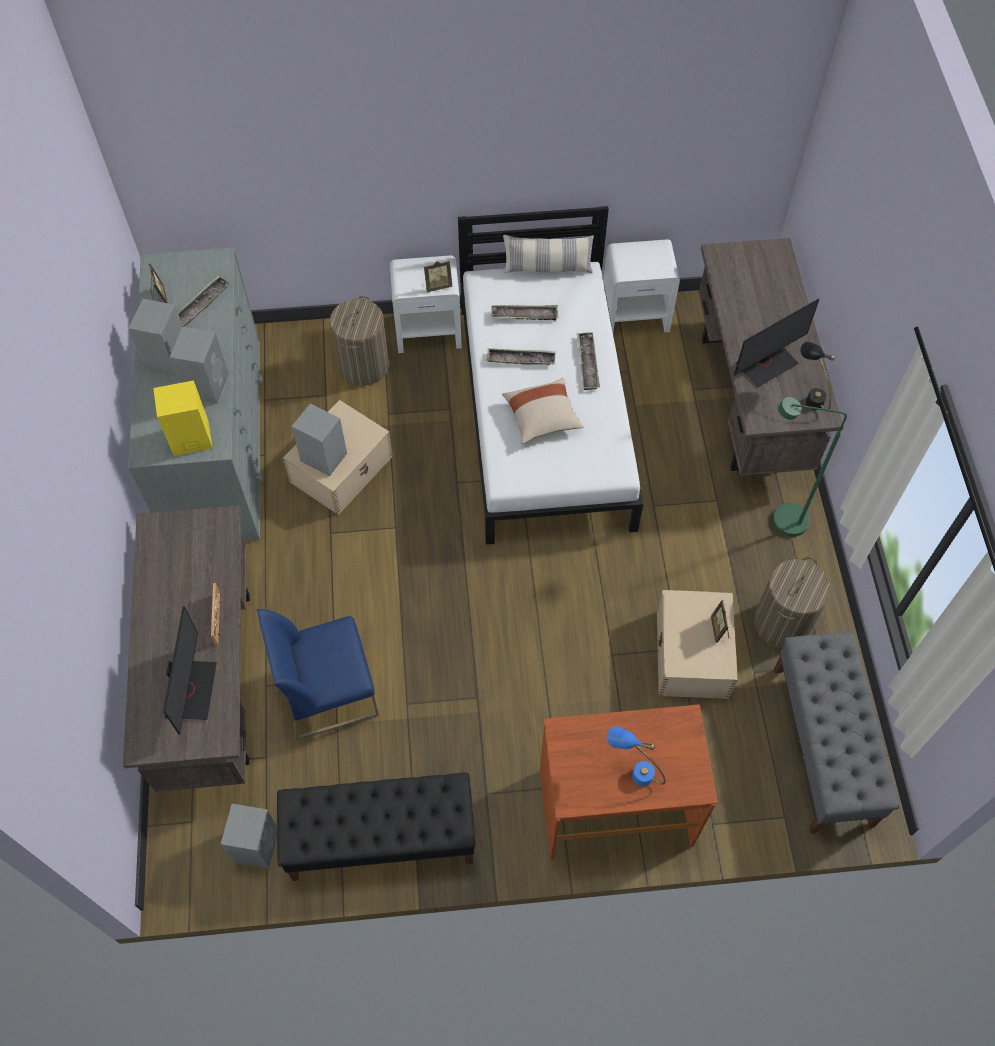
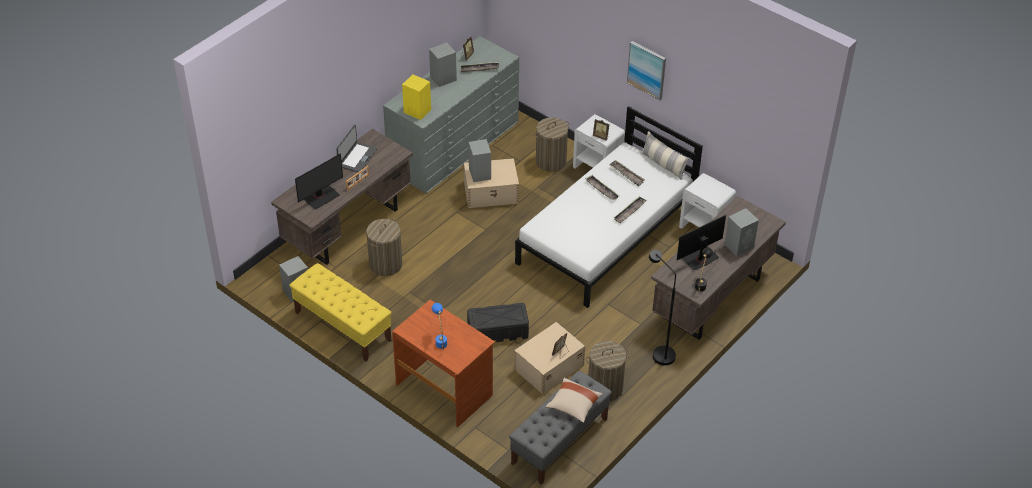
camera: 45 degrees right, 15 degrees down
(169, 579) = (357, 157): none -> laptop
(207, 384) = (446, 97): grey speaker -> grey speaker (739, 245)
(328, 691) = (385, 264): blue chair -> laundry basket
(381, 839) = (342, 326): black bench -> yellow bench
(483, 143) = (647, 70): none -> picture
(542, 418) = (581, 217): beige pillow -> beige pillow (573, 405)
(578, 661) = (497, 331): none -> black storage box
(765, 363) = (699, 258): monitor -> monitor turned 135 degrees clockwise
(779, 521) = (659, 352): green floor lamp -> black floor lamp

